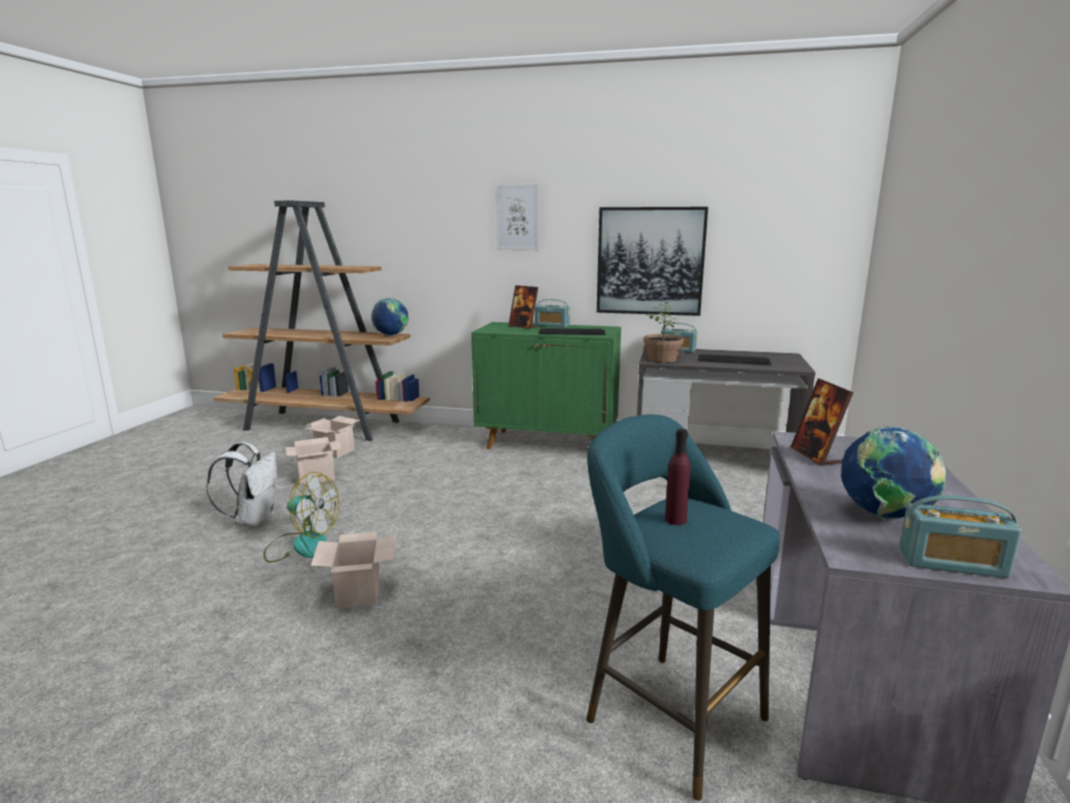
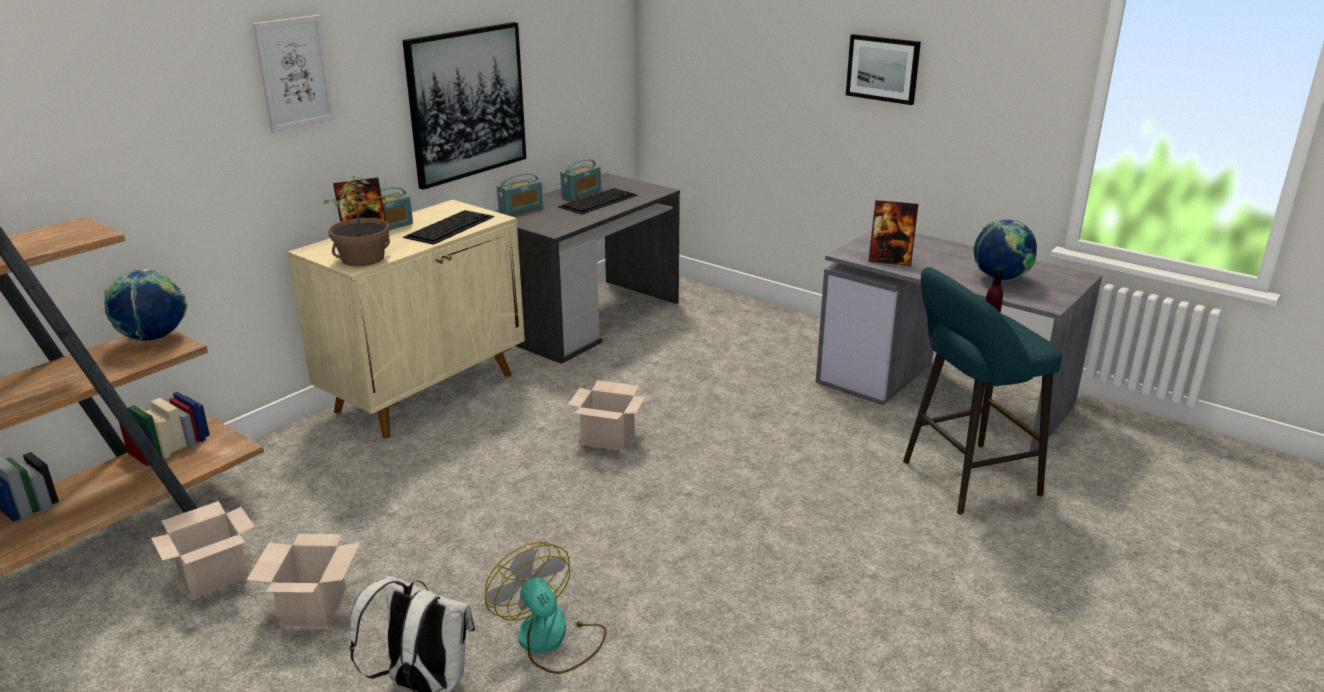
camera: 65 degrees left, 10 degrees up
(301, 545) = (551, 640): fan -> fan turned 75 degrees counterclockwise
(359, 593) = (708, 603): cardboard box -> cardboard box (609, 438)
(548, 444) = (427, 392): green cabinet -> beige cabinet
(662, 359) = (554, 225): potted plant -> potted plant (363, 258)
(952, 563) = (1064, 286): radio -> radio (581, 193)
(984, 249) = (883, 69): none -> picture

